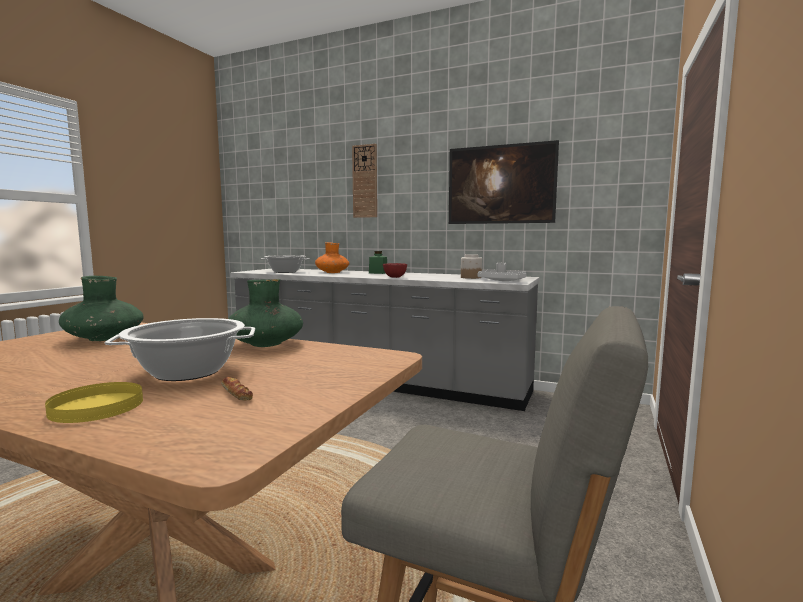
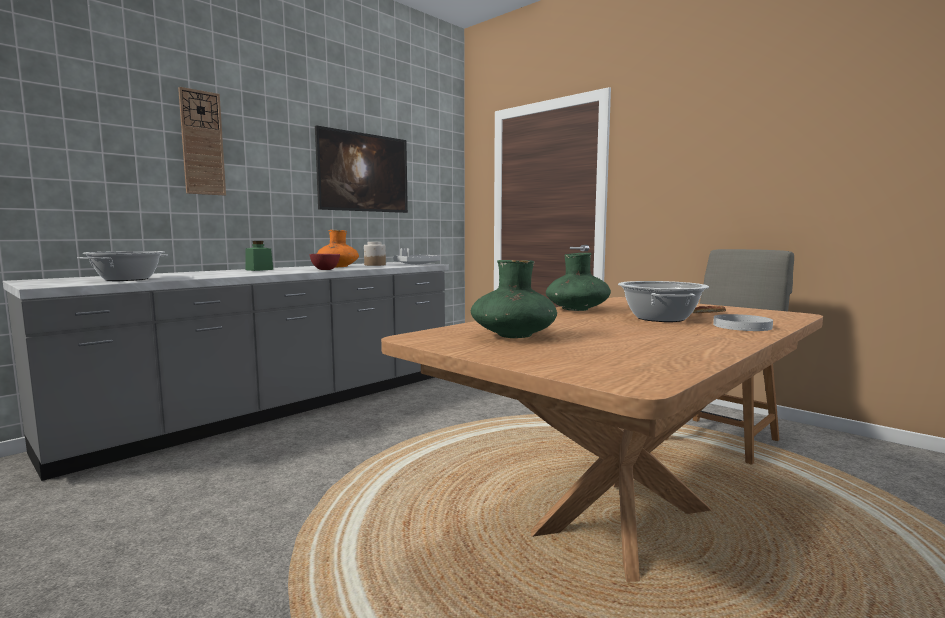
camera: 70 degrees left, 0 degrees up
(97, 406) = (741, 326): yellow plate -> white plate
(332, 272) = (205, 274): orange vase -> orange vase (338, 267)

